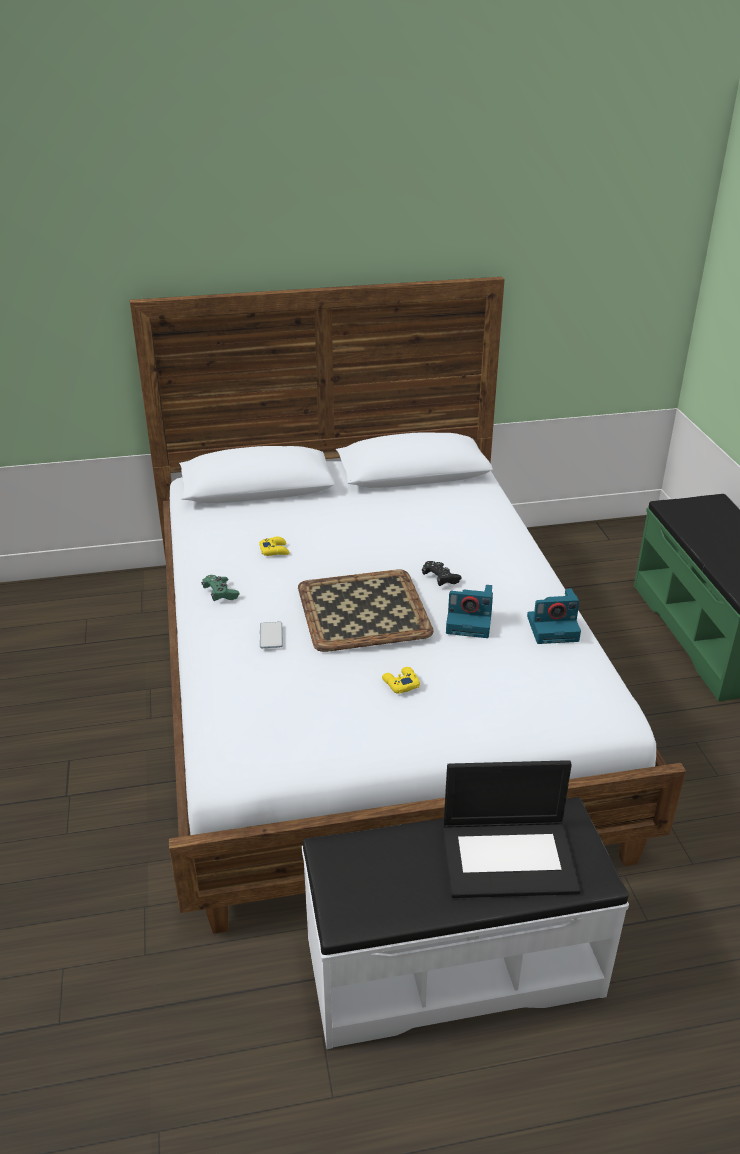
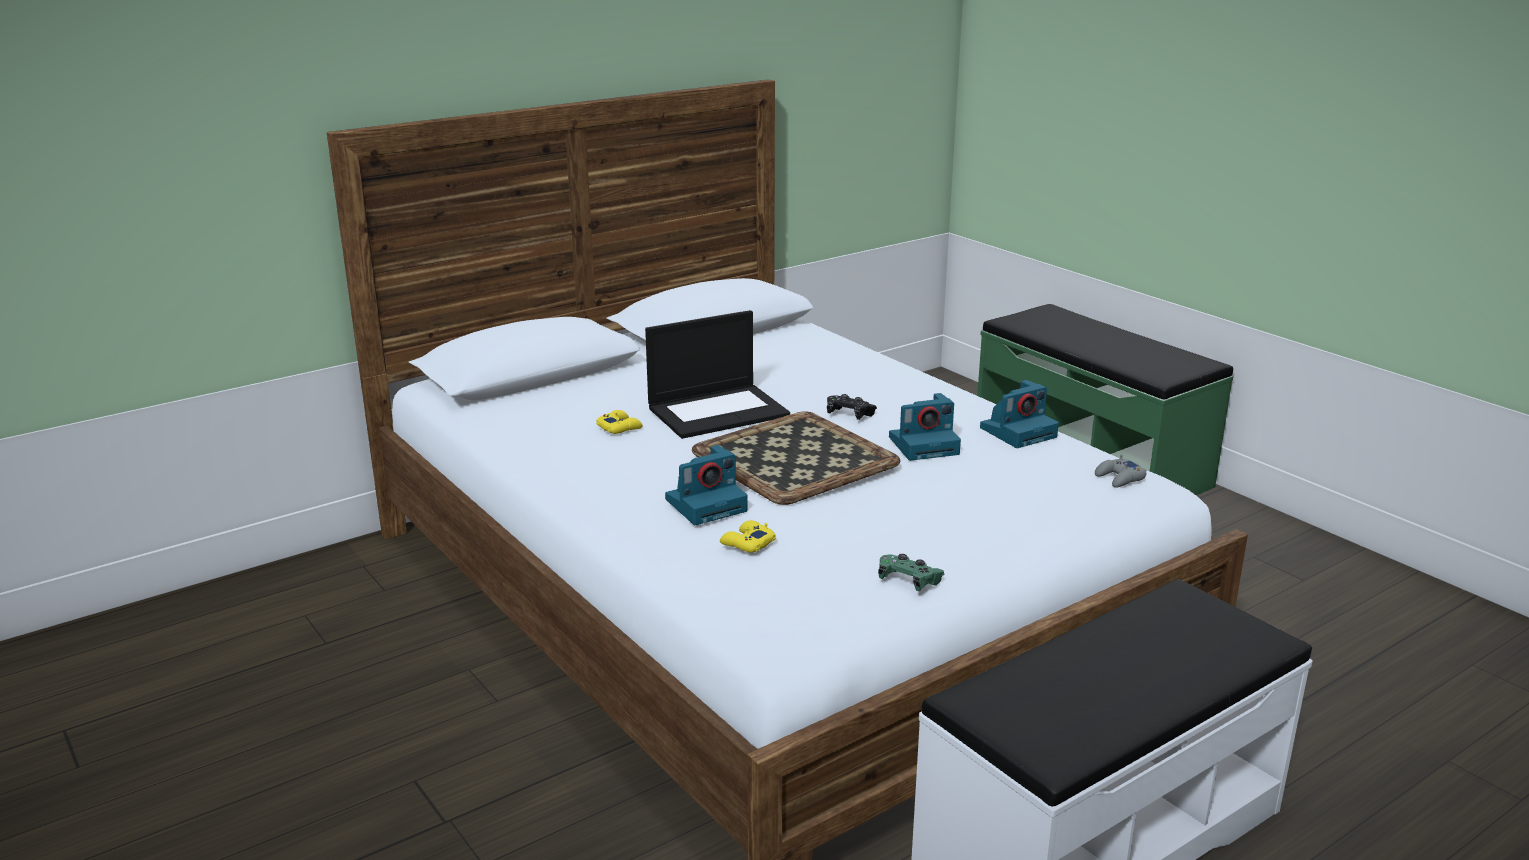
camera: 25 degrees left, 10 degrees down
(220, 593) = (593, 481): green game controller -> green game controller (909, 581)
(271, 636) = (707, 504): phone -> camera
(400, 683) = (908, 514): yellow game controller -> yellow game controller (747, 543)
(510, 857) = (1167, 648): laptop -> laptop (719, 411)
(591, 696) = (1120, 478): none -> grey game controller

